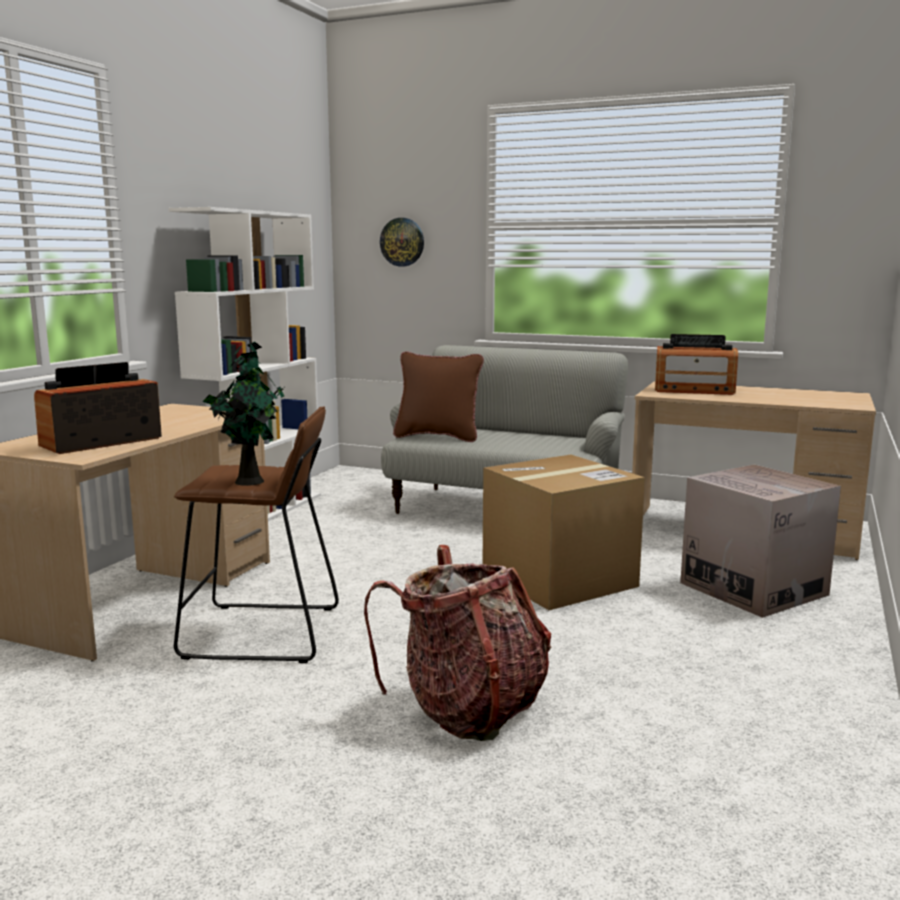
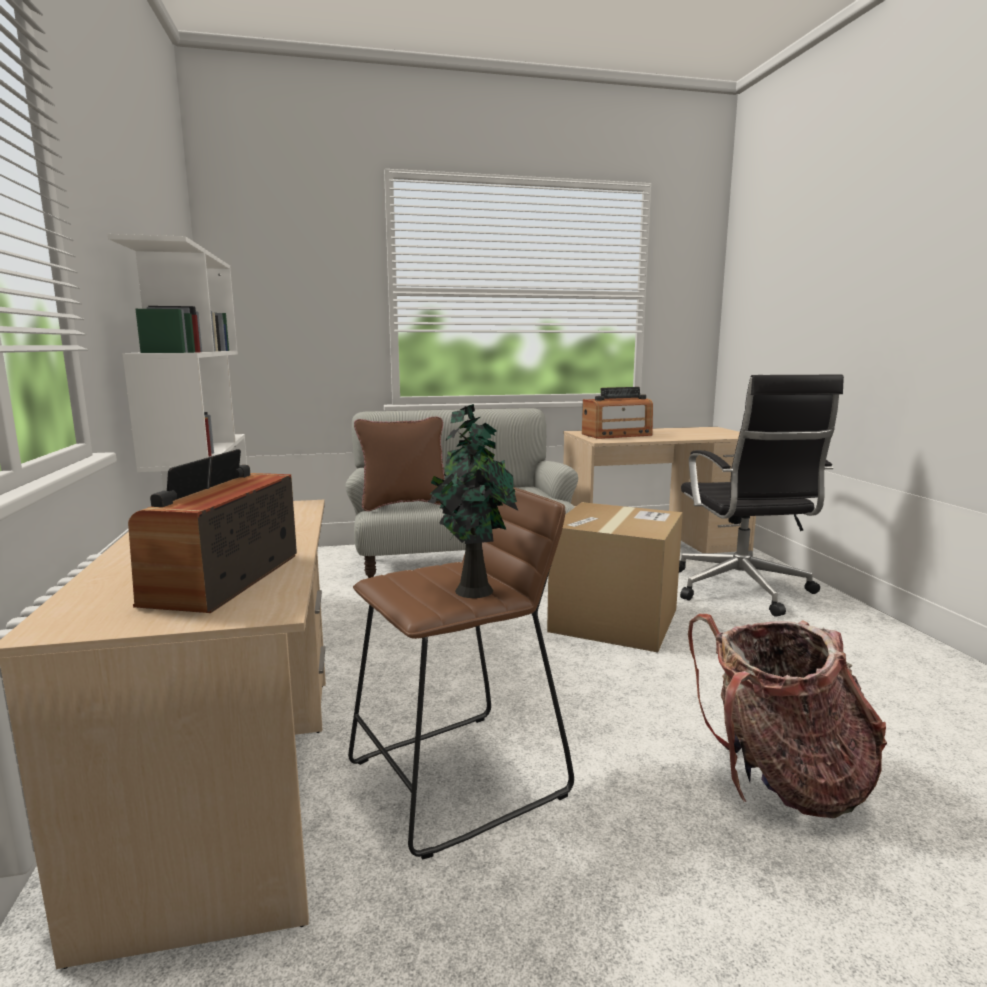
camera: 35 degrees left, 0 degrees up
(402, 242) = (292, 305): wall clock -> none
(753, 589) = (741, 590): cardboard box -> black office chair

